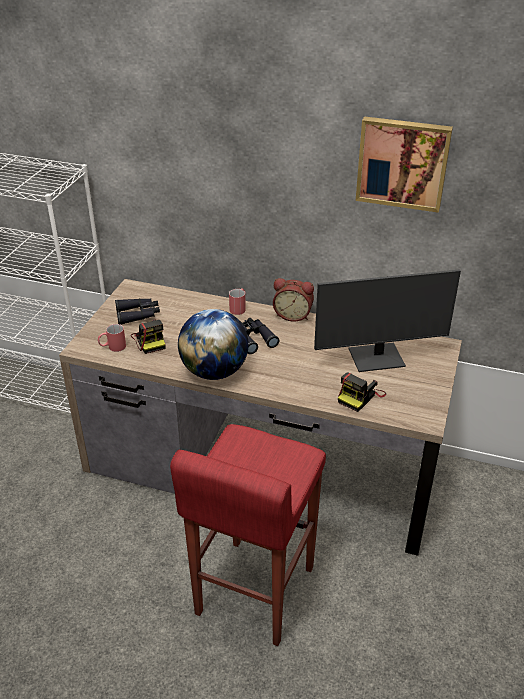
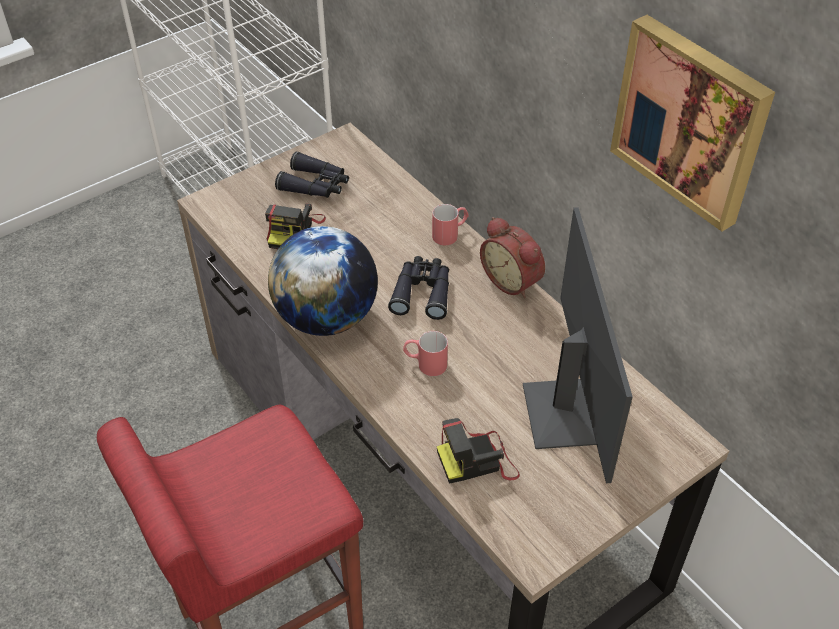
camera: 35 degrees right, 10 degrees up
(112, 347) = (242, 220): red mug -> red mug (425, 364)
(377, 358) = (564, 413): monitor -> monitor turned 120 degrees counterclockwise

